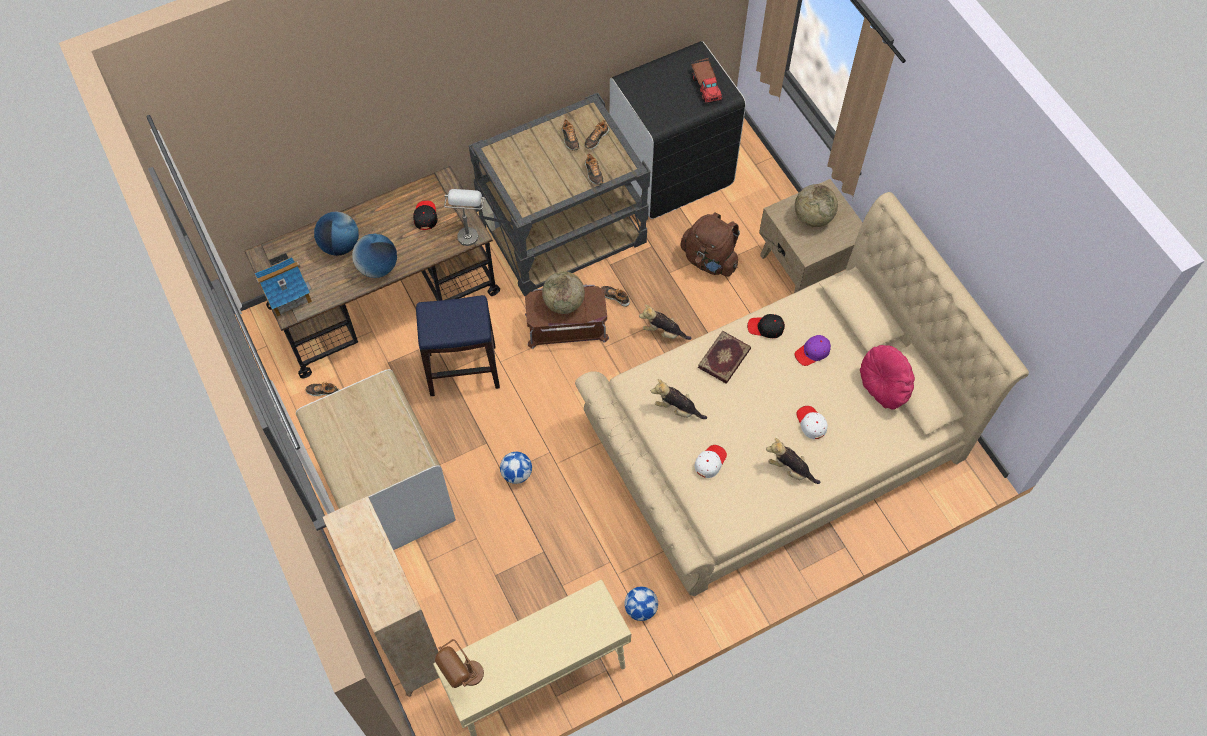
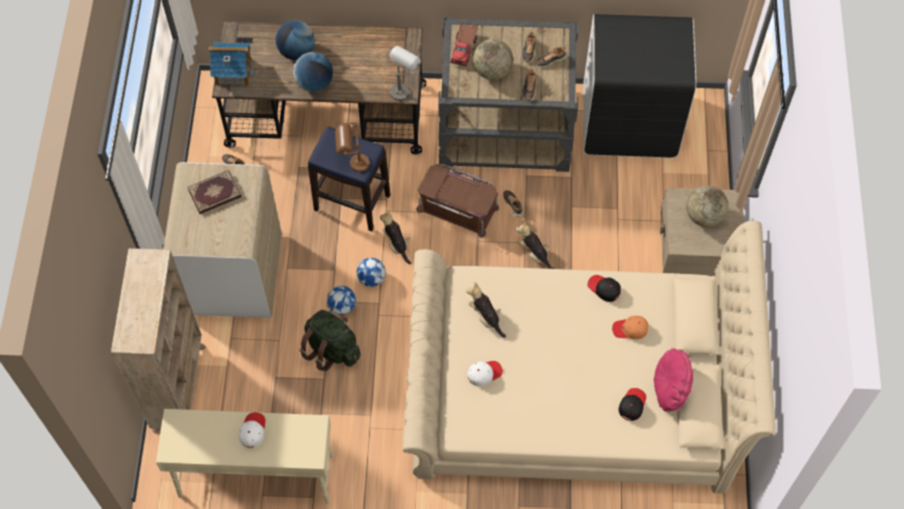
camera: 30 degrees right, 0 degrees up
(425, 216) = (377, 60): black cap -> black cap (632, 405)
(464, 679) = (178, 433): brown table lamp -> brown table lamp (352, 164)
(533, 519) = (331, 349): none -> green backpack
(564, 303) = (458, 187): globe -> globe (492, 71)
(640, 608) = (371, 465): football -> football (371, 278)
(706, 85) = (670, 57): toy truck -> toy truck (464, 48)
(709, 260) = (612, 213): brown backpack -> none
(725, 358) = (552, 296): book -> book (215, 194)
(790, 469) = (546, 414): plush toy -> plush toy (396, 244)
(811, 423) = (589, 386): white cap -> white cap (252, 431)
(812, 352) = (630, 329): purple cap -> orange cap

